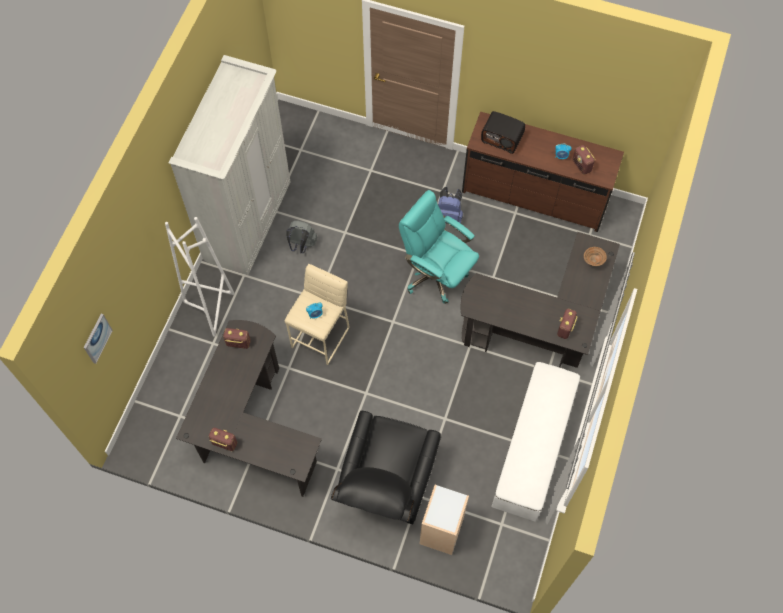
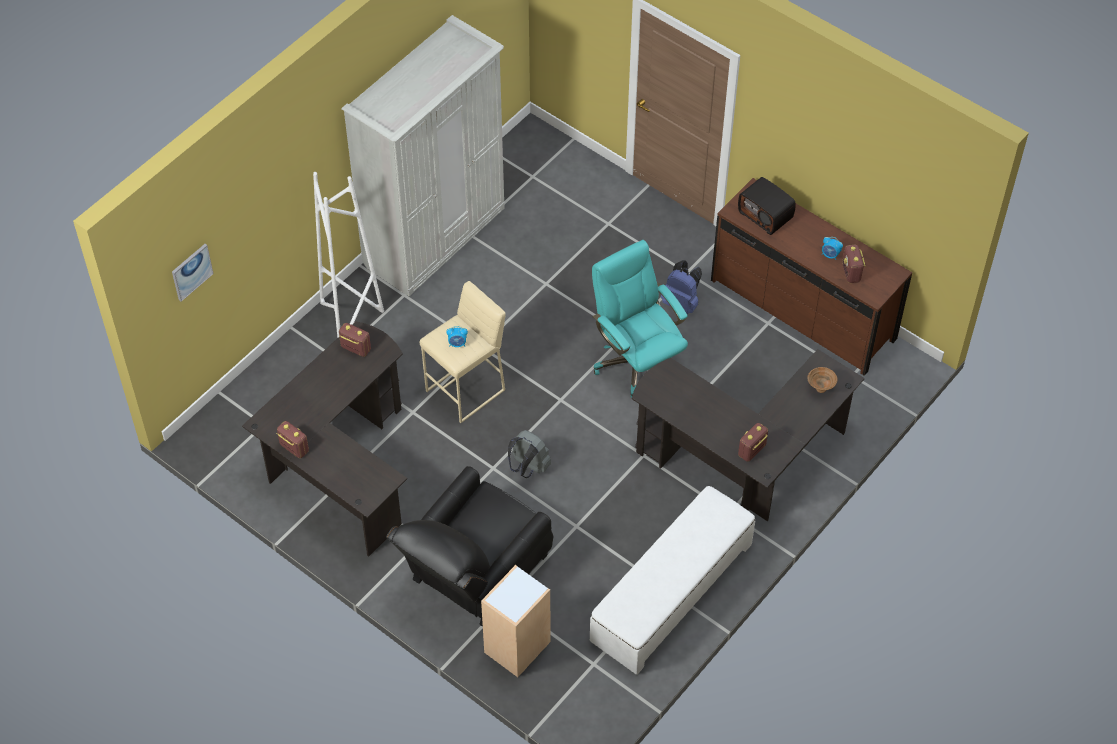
camera: 20 degrees right, 10 degrees down
(301, 245) = (487, 282): grey backpack -> grey backpack (528, 467)

